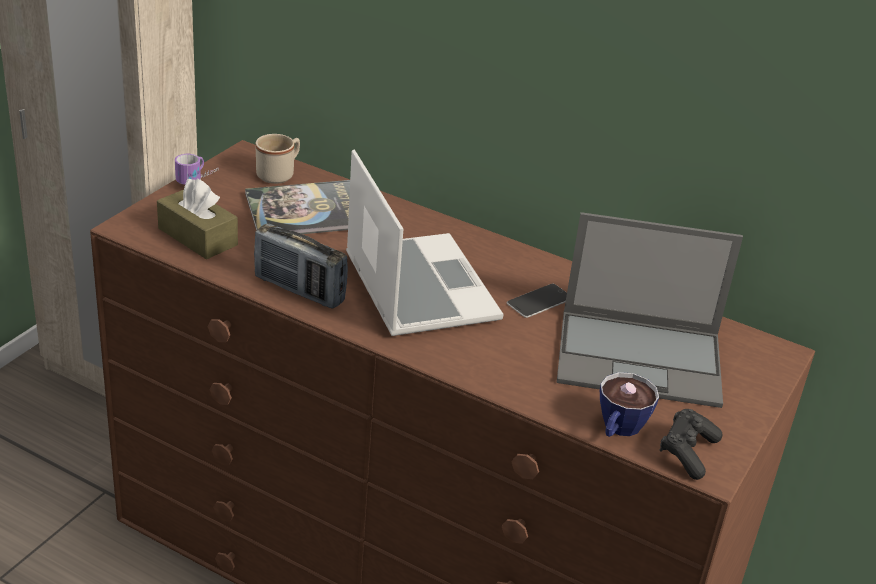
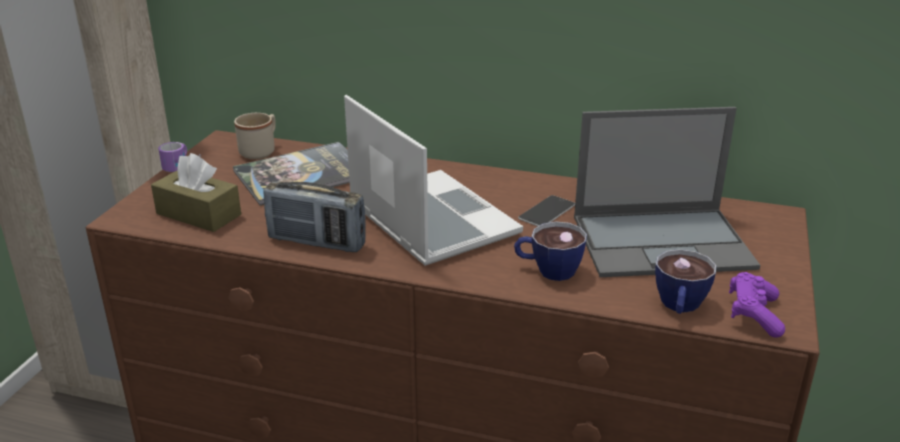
camera: 10 degrees left, 5 degrees down
(509, 365) = (548, 270): none -> cup
(687, 453) = (753, 315): black game controller -> purple game controller

